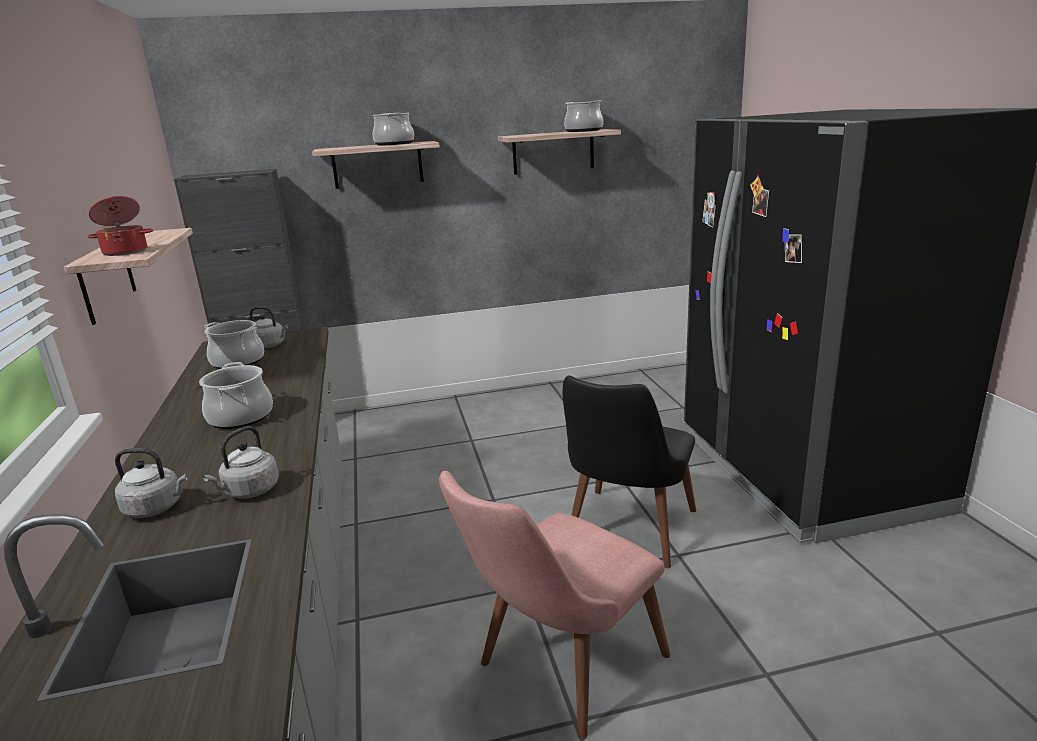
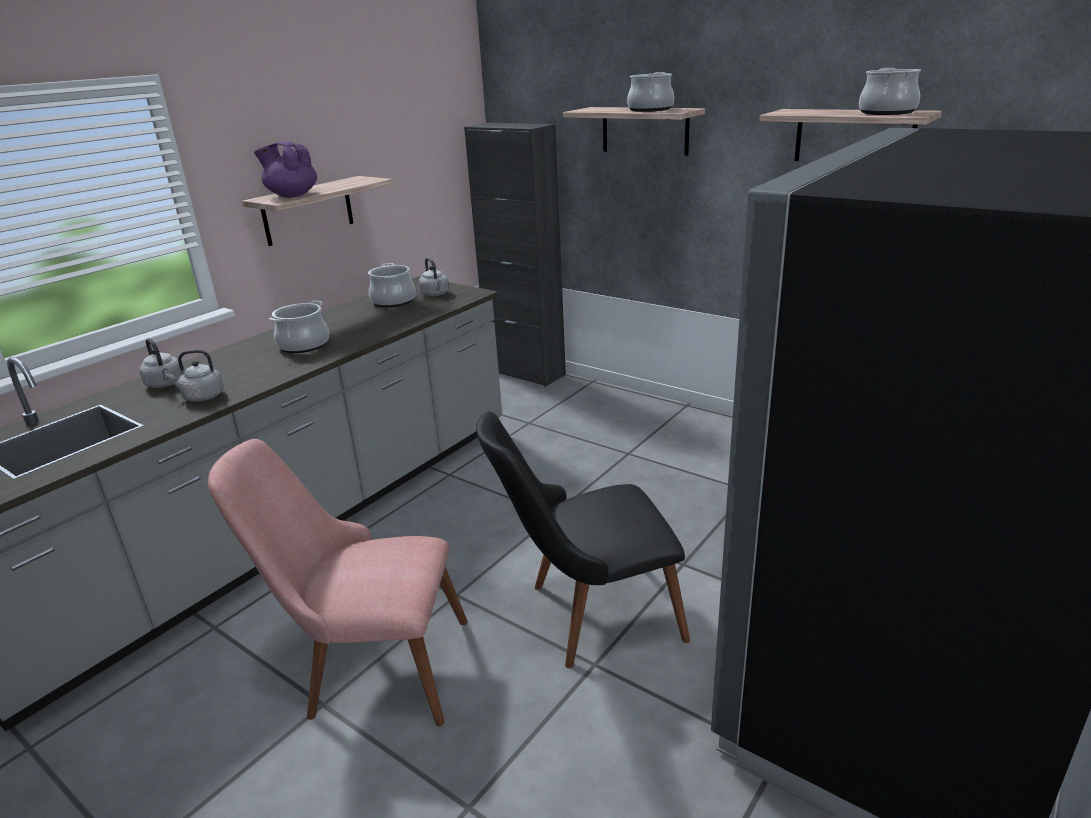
camera: 50 degrees right, 5 degrees up
(126, 252) = (292, 195): cooking pot -> purple teapot

